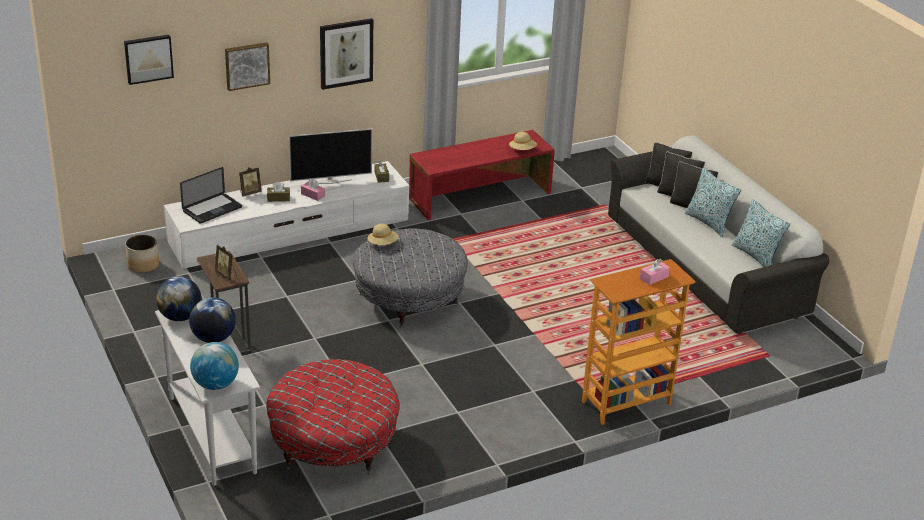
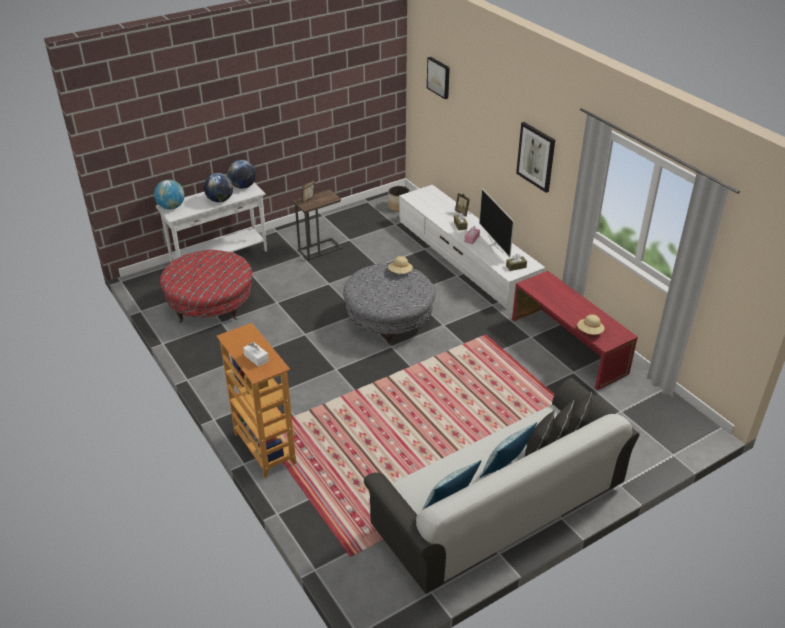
camera: 85 degrees right, 5 degrees up
(212, 209) = (433, 202): laptop -> none
(247, 65) = (482, 121): picture -> none
(654, 277) = (256, 358): pink tissue box -> white tissue box

